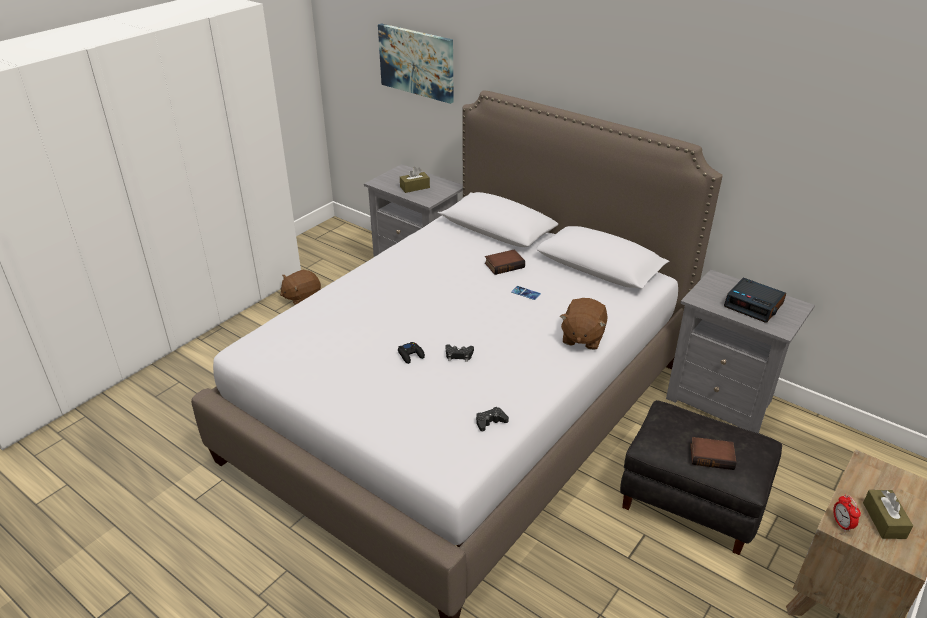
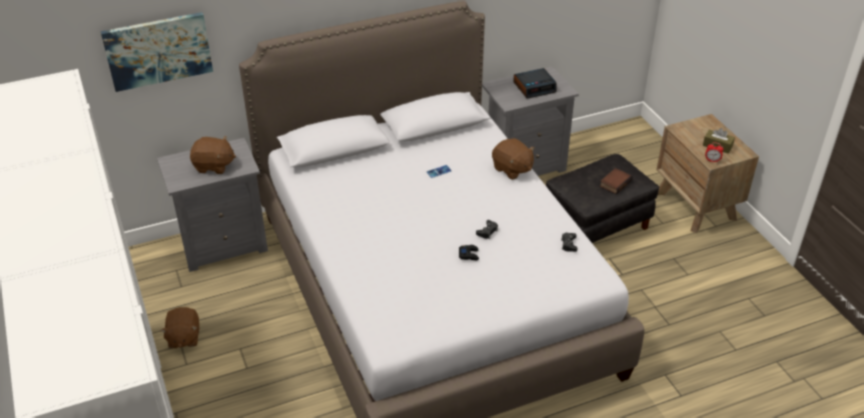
camera: 60 degrees left, 5 degrees up
(415, 187) = (214, 166): brown tissue box -> brown plush toy
(504, 265) = (392, 166): book -> none

